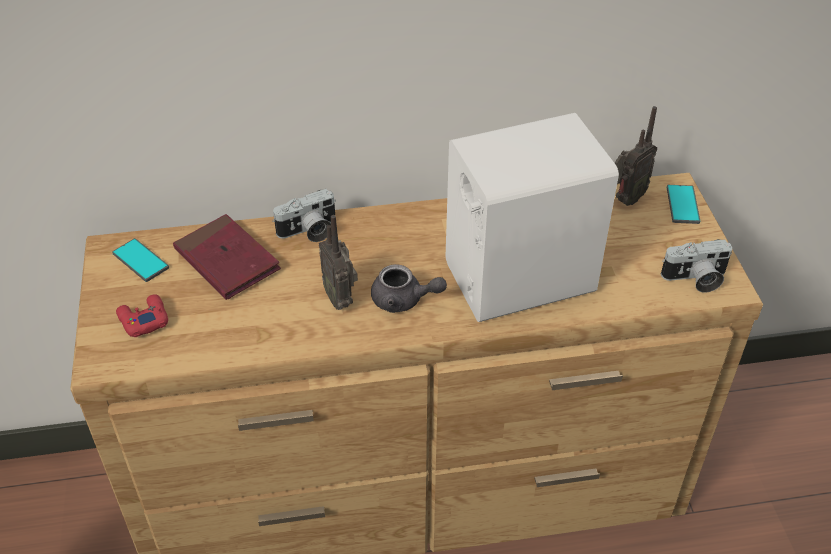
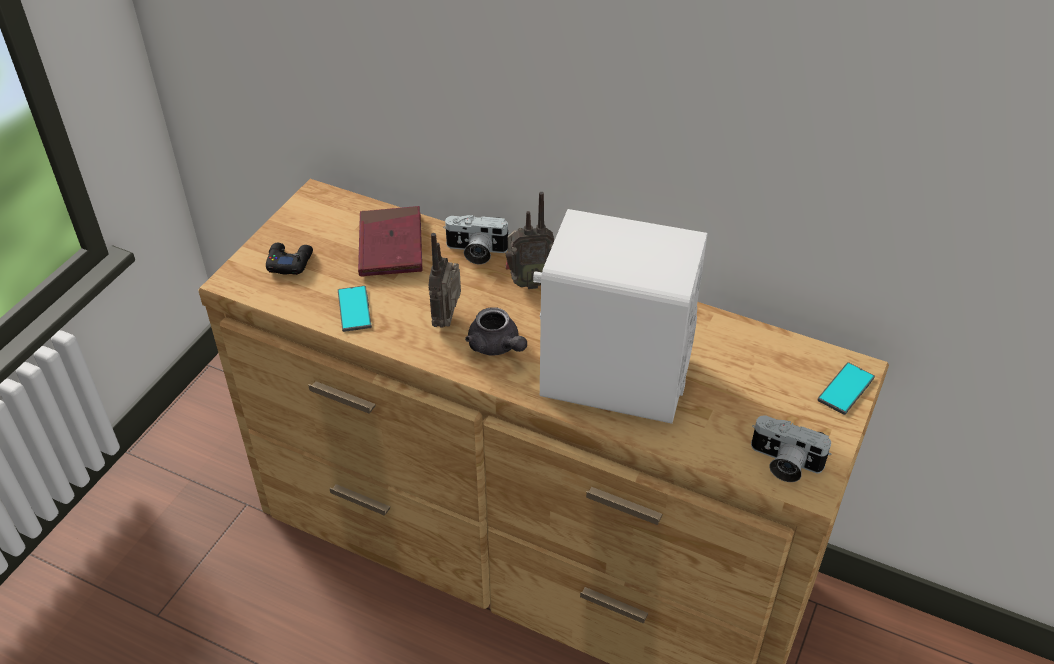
camera: 35 degrees right, 0 degrees up
(141, 260) = (329, 215): phone -> phone (354, 309)
(143, 320) = (289, 262): red game controller -> black game controller
(625, 200) = (790, 357): radio -> radio (528, 282)

